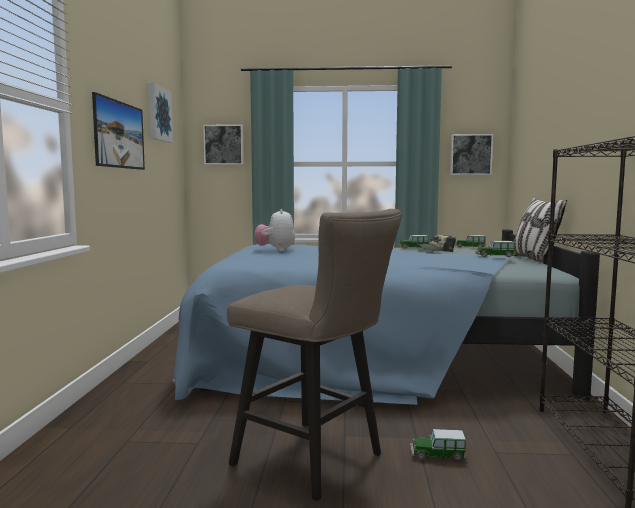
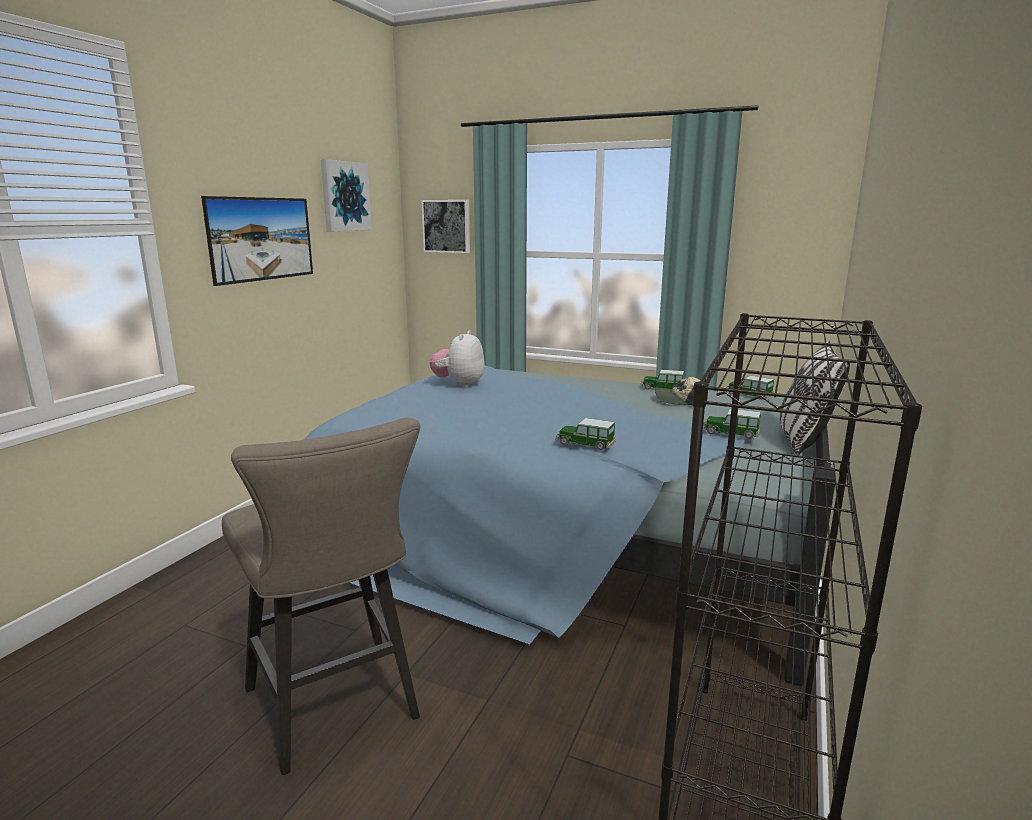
camera: 20 degrees right, 10 degrees up
(437, 455) = (486, 738): toy car -> toy car (584, 444)
(470, 154) = (784, 247): picture -> none

